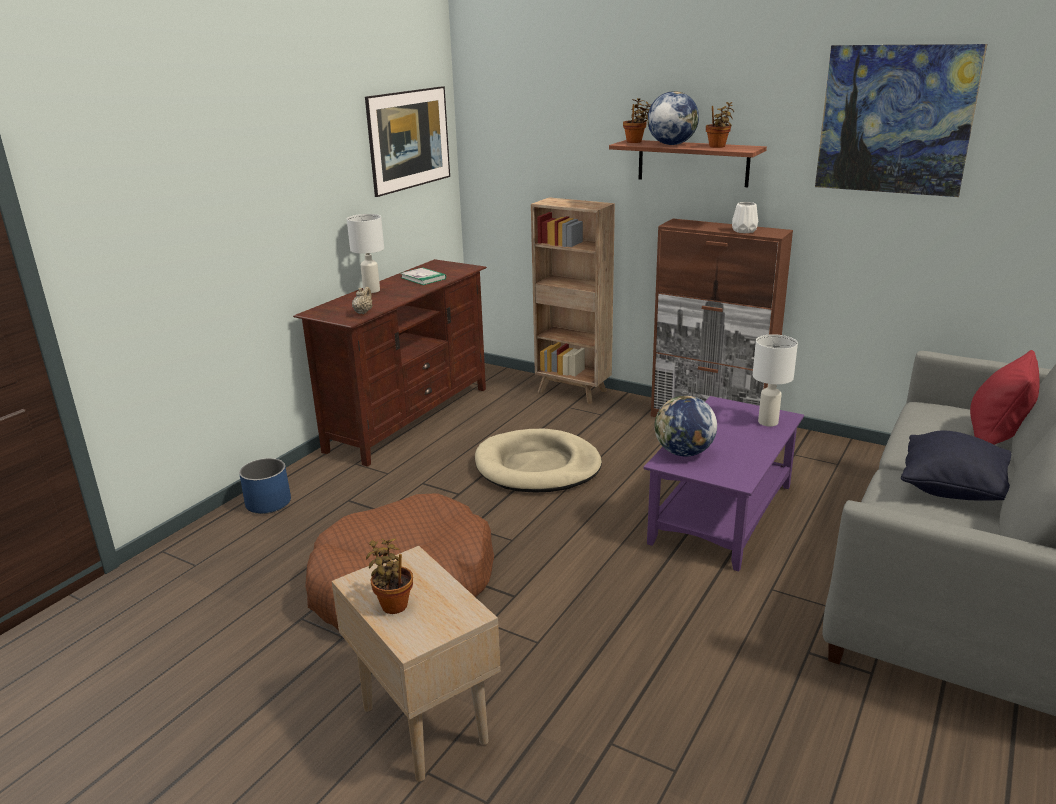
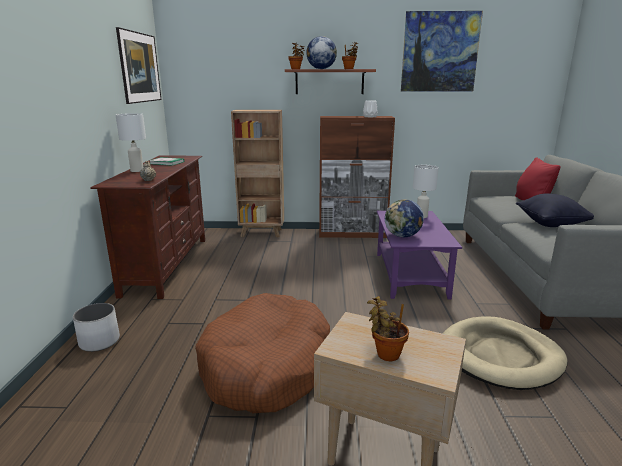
camera: 30 degrees left, 5 degrees down
(269, 503) = (100, 341): blue planter -> white planter
(537, 467) = (283, 274): beige dog bed -> beige dog bed (500, 356)

